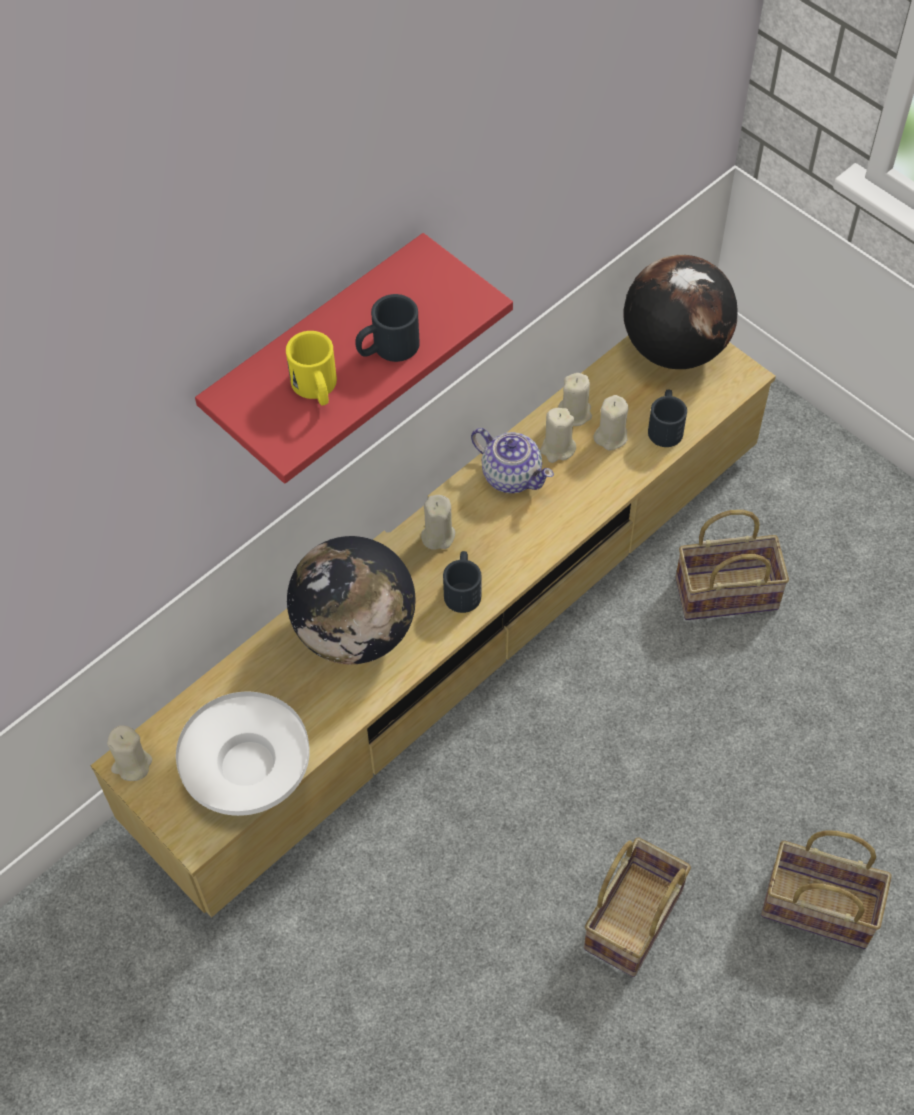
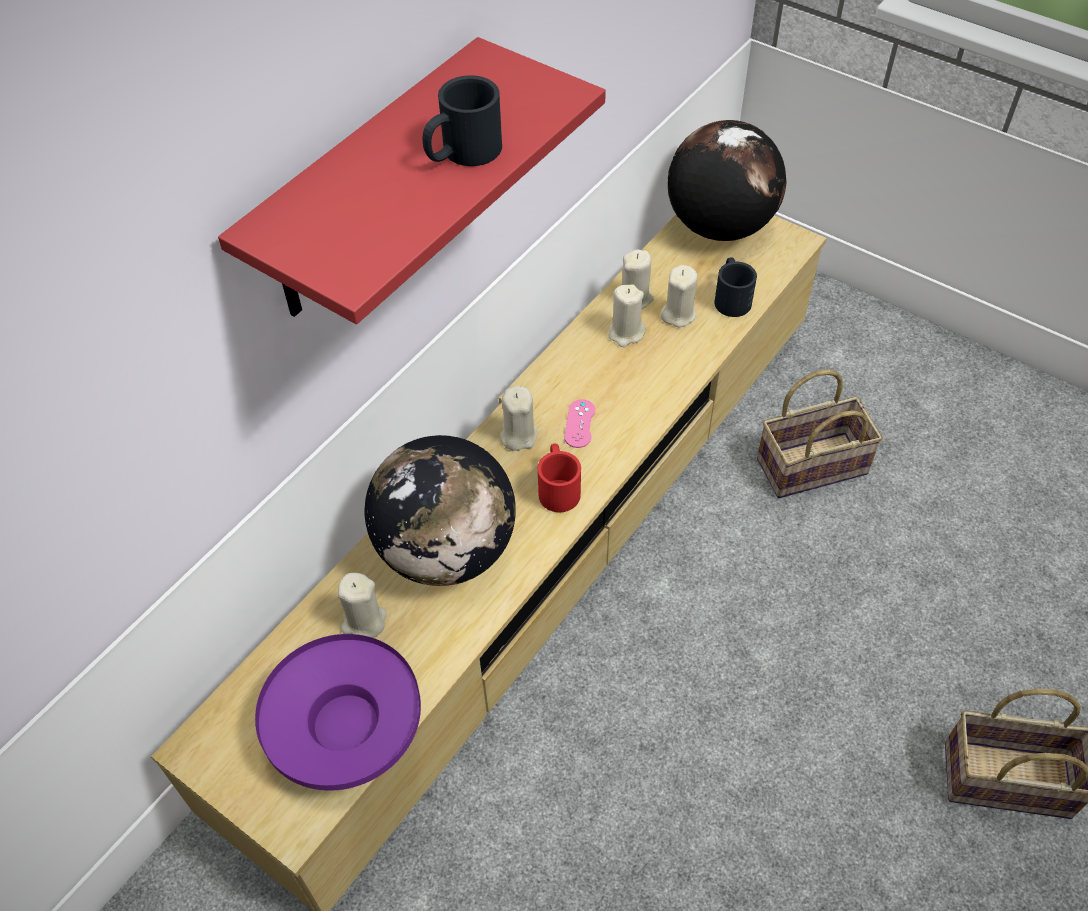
camera: 10 degrees left, 5 degrees down
(132, 764) = (203, 747): beige candle -> beige candle (364, 621)
(247, 768) = (345, 727): white bowl -> purple bowl
(316, 389) = (380, 207): yellow mug -> none
(463, 589) = (558, 487): black mug -> red mug
(495, 532) = (579, 423): none -> pink game controller
(511, 475) = (583, 365): teapot -> none
(634, 923) = (812, 833): basket -> none

